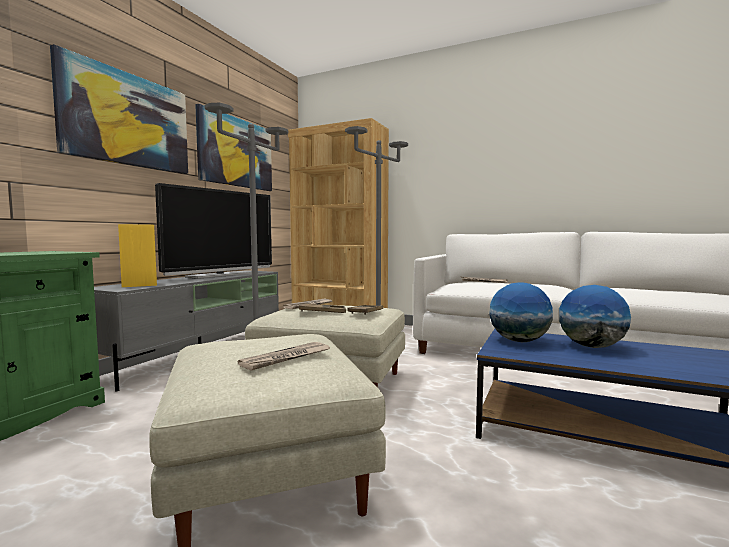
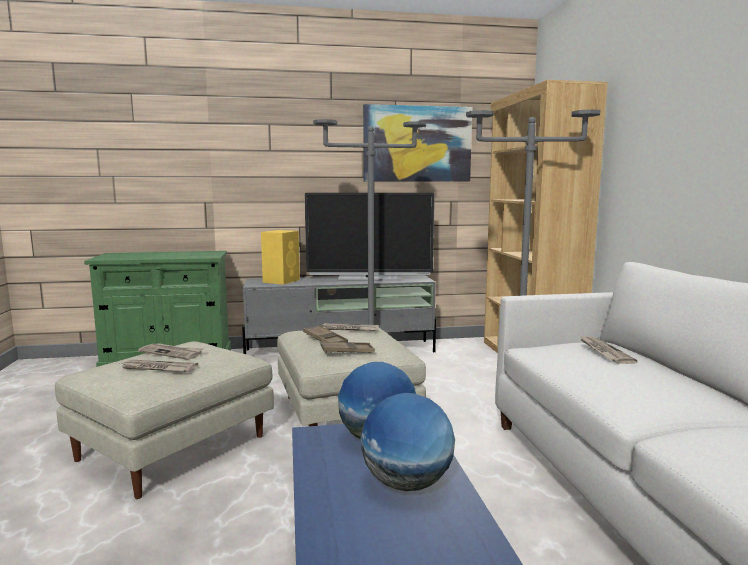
camera: 55 degrees right, 5 degrees up
(128, 119) = (291, 138): picture -> none
(239, 349) = (172, 353): none -> newspaper

